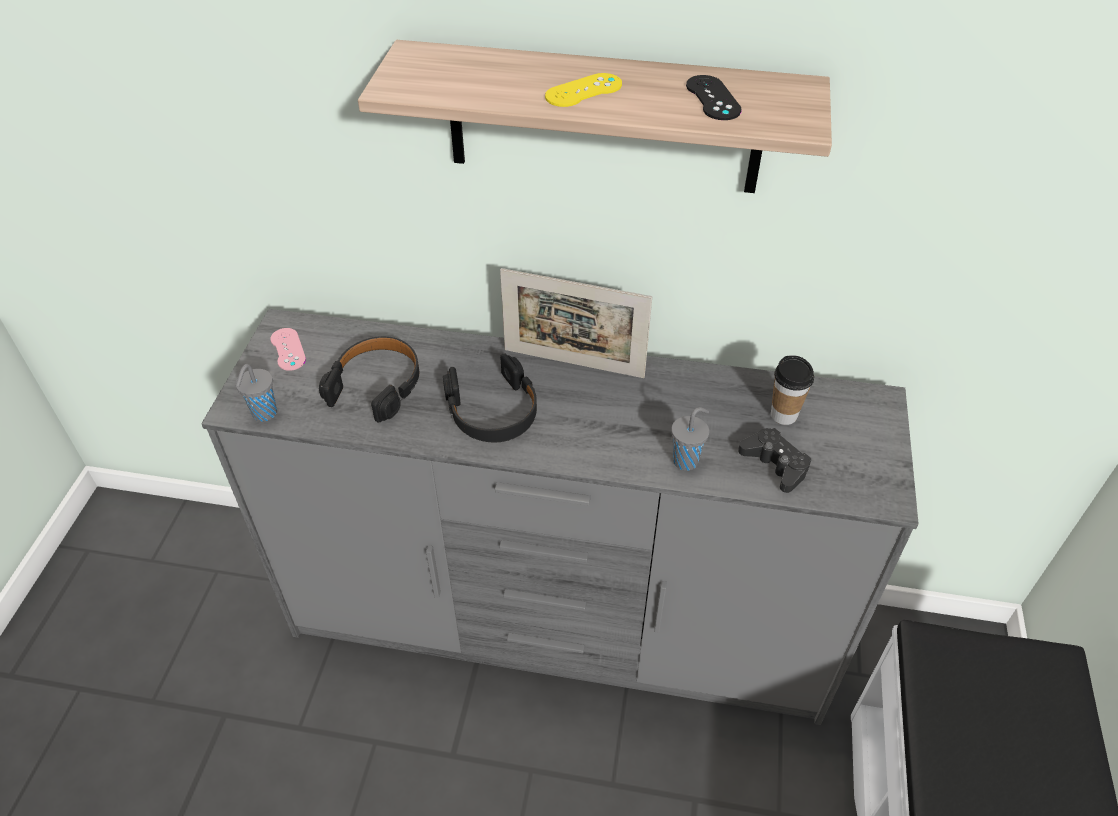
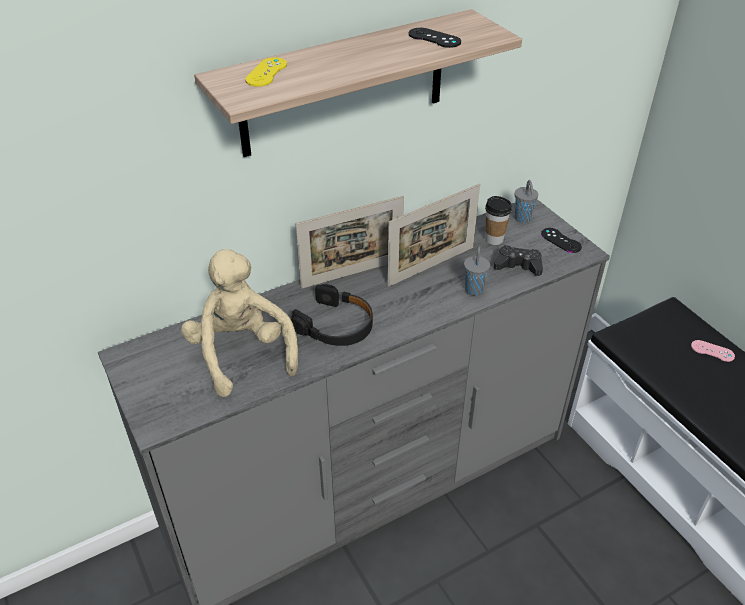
camera: 40 degrees left, 5 degrees down
(263, 414) = (182, 416): grey cup -> grey cup (522, 219)
(288, 349) = (148, 368): pink game controller -> pink game controller (712, 351)
(376, 385) = (241, 353): black headphones -> beige plush toy
(583, 91) = (361, 59): yellow game controller -> yellow game controller (266, 72)
(669, 404) = (431, 266): none -> picture frame
(872, 465) = (561, 240): none -> black game controller

